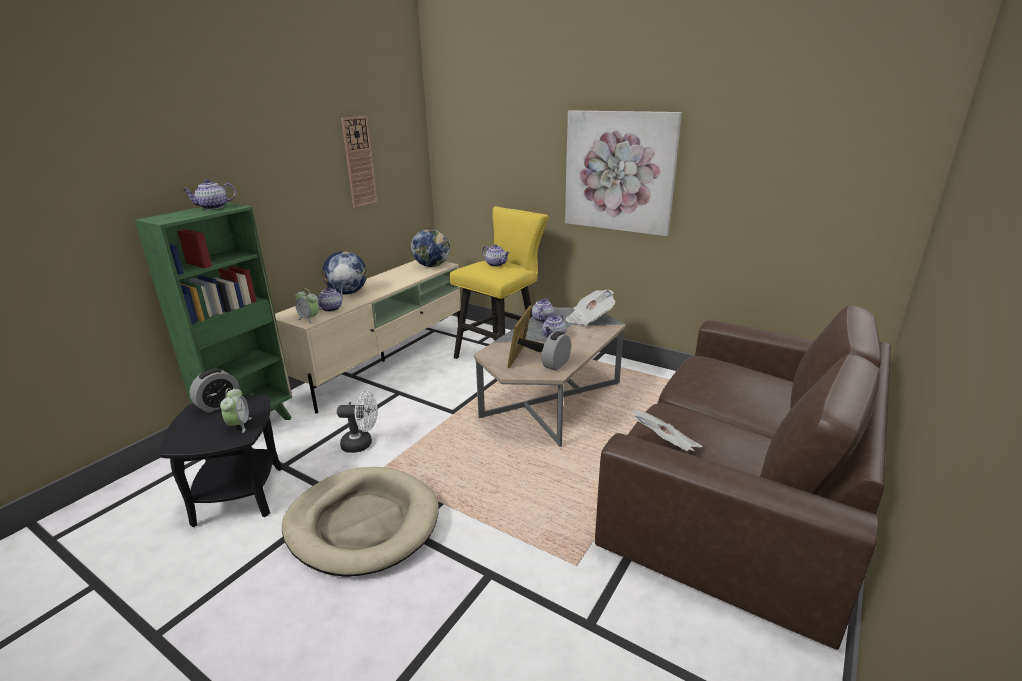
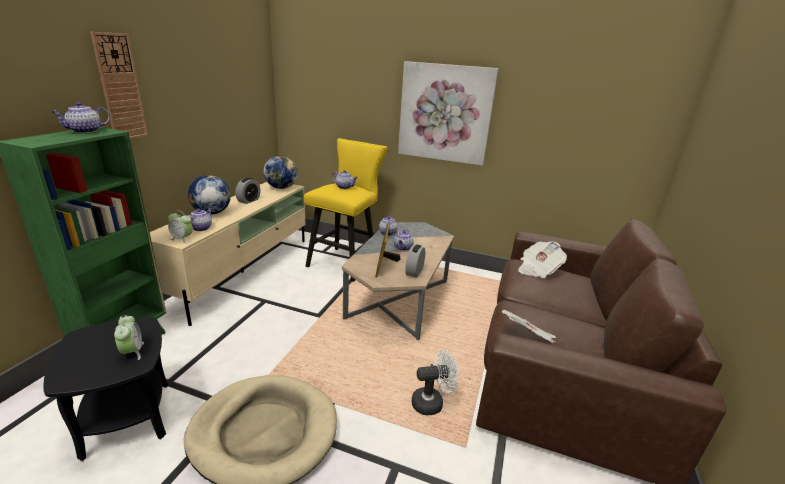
camera: 15 degrees left, 0 degrees up
(218, 405) = (103, 331): alarm clock -> alarm clock (249, 201)
(359, 162) = (218, 94): wall clock -> wall clock (120, 88)
(362, 444) = (243, 352): white fan -> white fan (432, 402)
(589, 319) = (424, 232): newspaper -> newspaper (538, 269)

